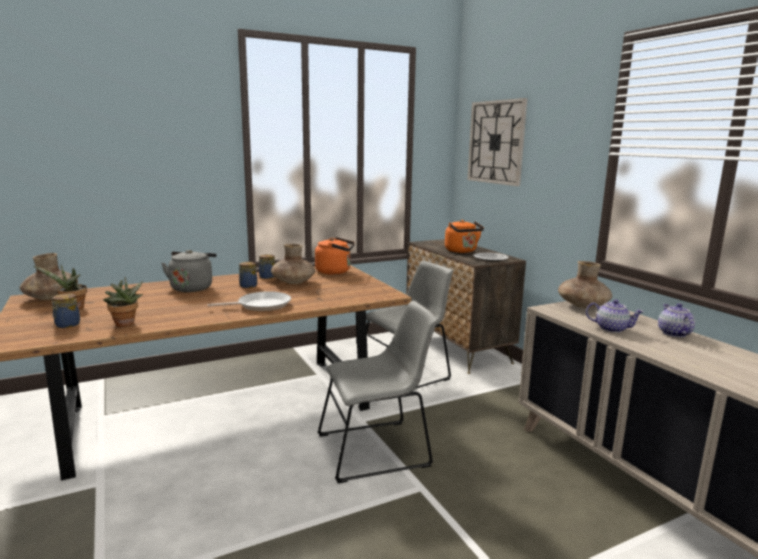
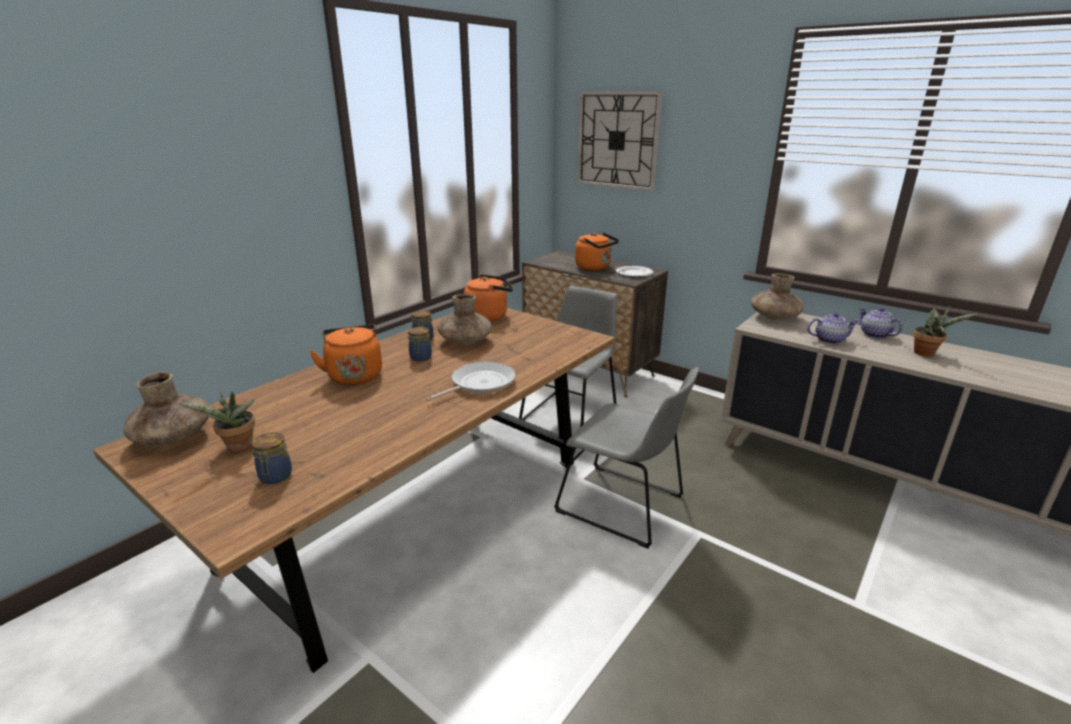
camera: 25 degrees left, 10 degrees up
(125, 324) = (358, 454): potted plant -> potted plant (927, 353)
(192, 287) = (354, 375): grey kettle -> orange kettle
(378, 449) = (625, 506): grey chair -> grey chair turned 75 degrees clockwise

